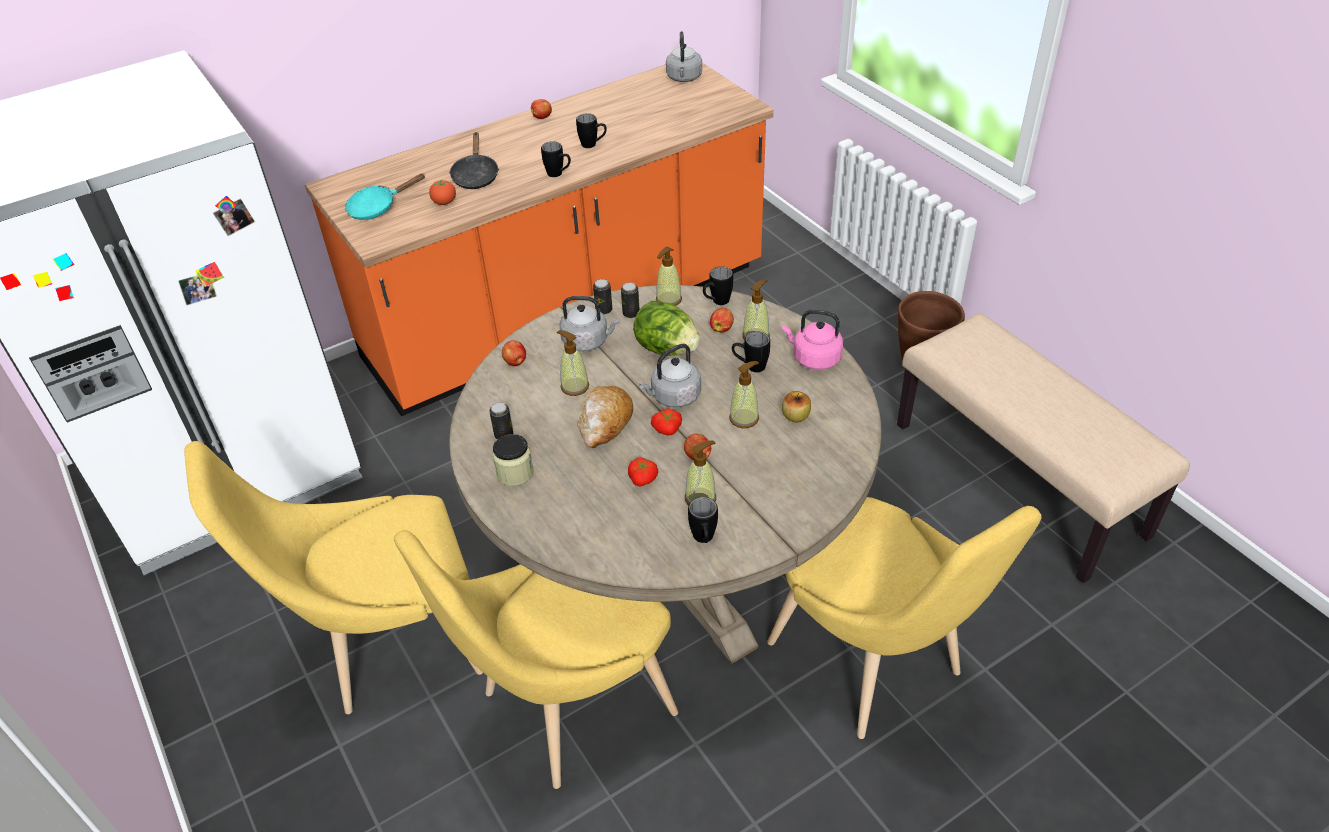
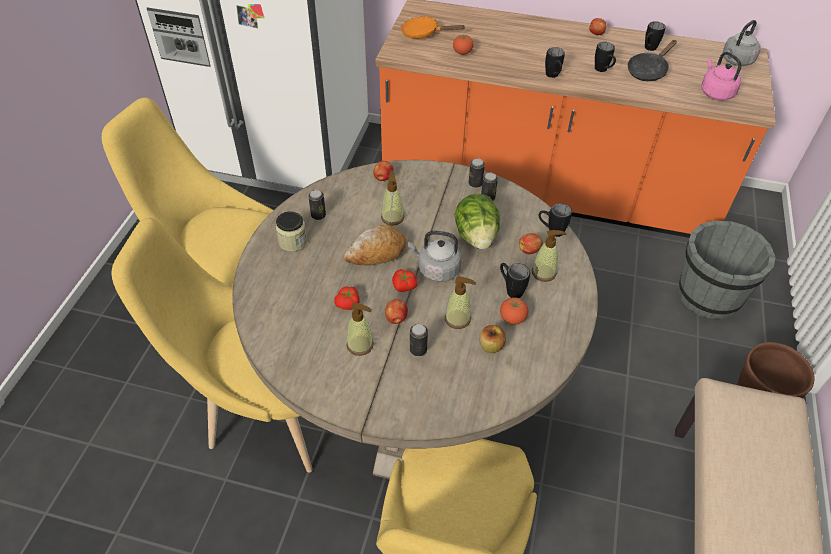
camera: 45 degrees right, 5 degrees up
(377, 207) = (424, 33): turquoise frying pan -> orange frying pan
(475, 175) = (503, 47): black frying pan -> black frying pan (648, 70)
(588, 341) = (438, 196): grey kettle -> none
(668, 299) = (523, 206): soap dispenser -> none
(704, 540) = (325, 372): black mug -> black mug (648, 49)
(749, 463) = (418, 350): none -> can
(782, 385) = (512, 318): none -> tomato
(799, 309) = (708, 295): none -> grey bucket
(813, 358) = (561, 318): pink kettle -> pink kettle (715, 92)

